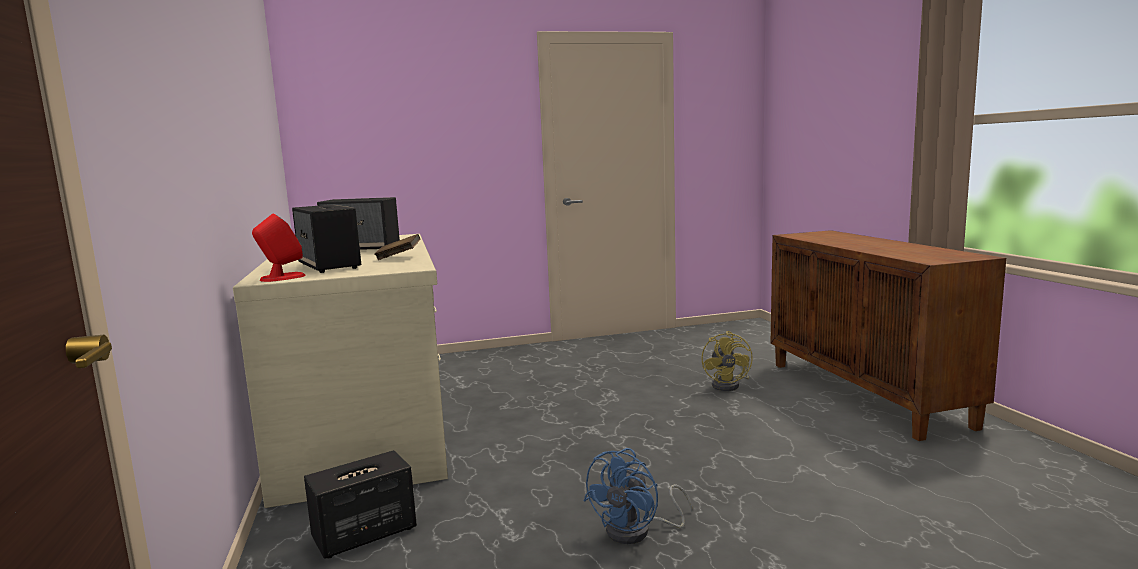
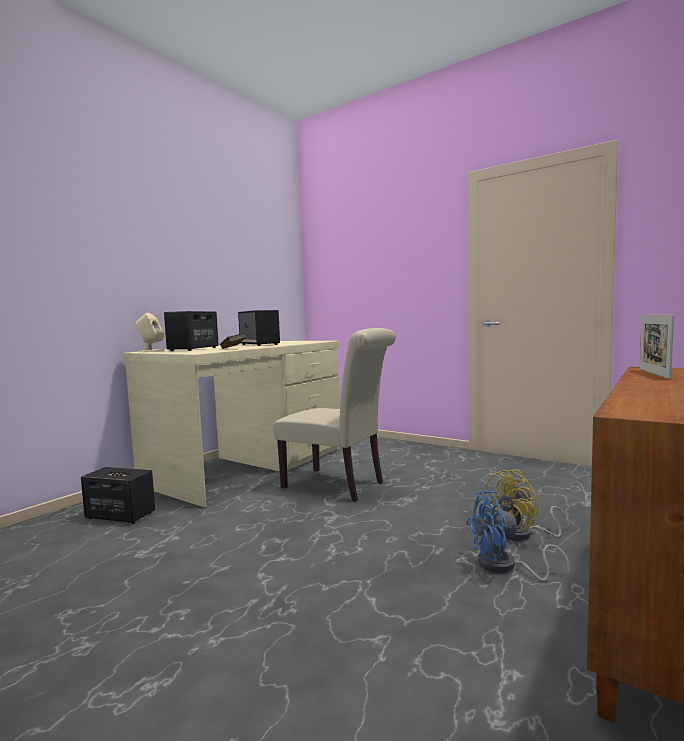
camera: 50 degrees right, 5 degrees down
(282, 277) = (150, 351): red speaker -> beige speaker
(525, 406) = (338, 485): none -> beige chair
(637, 531) = (174, 595): blue fan -> blue fan (504, 567)
(815, 238) = (654, 373): none -> picture frame

